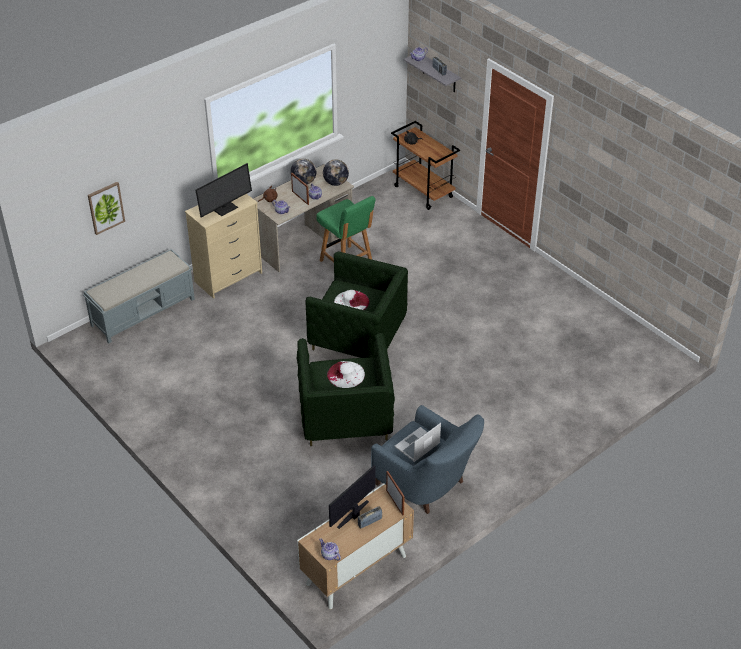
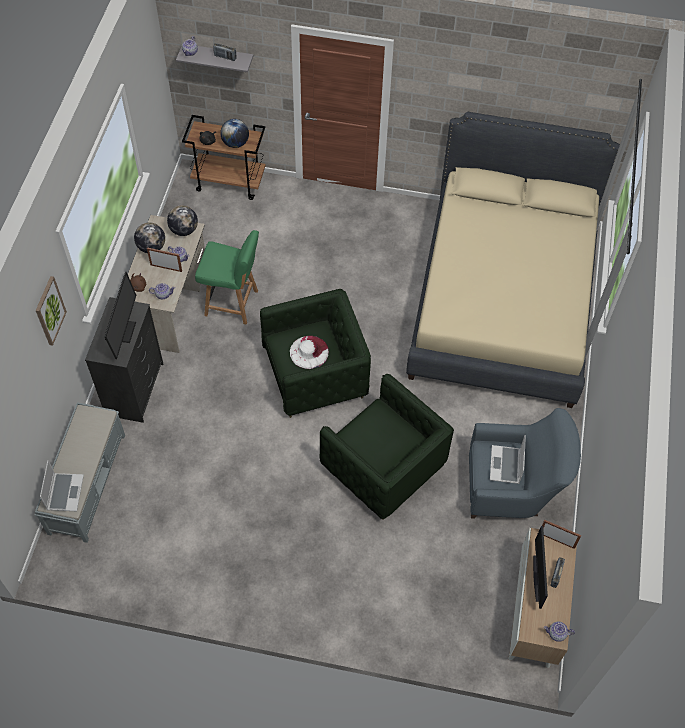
camera: 40 degrees left, 15 degrees up
(106, 207) = (22, 416): picture -> picture (49, 310)
(111, 291) = (64, 492): none -> laptop
(228, 277) = (135, 389): beige dresser -> black dresser
(346, 374) = (378, 433): white hat -> none
(429, 152) = (235, 143): none -> globe
(555, 366) = (503, 300): none -> beige bed

